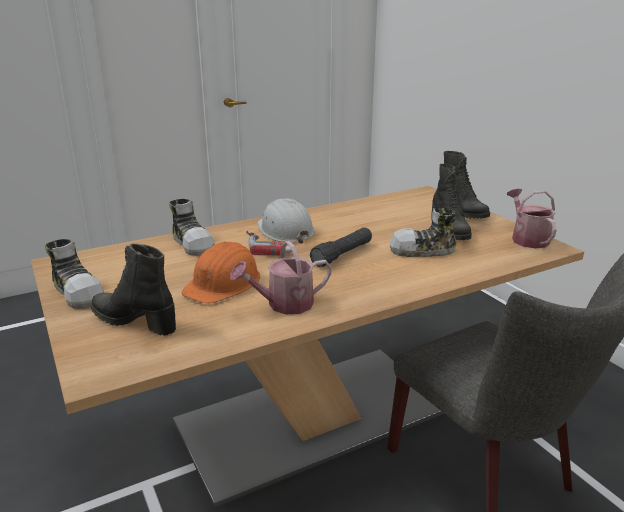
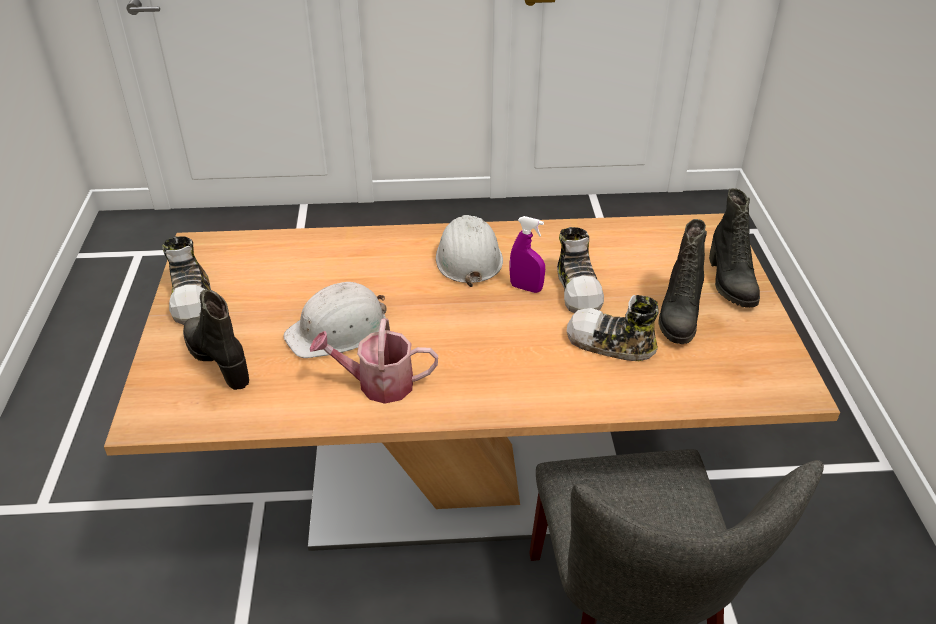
camera: 25 degrees right, 15 degrees up
(193, 243) = (349, 252): shoe -> shoe (579, 289)
(224, 283) = (338, 330): orange hard hat -> white hard hat
(269, 246) = (430, 280): power drill -> none
(340, 237) = (526, 288): none -> purple spray bottle
(342, 255) = (504, 321): black flashlight -> none
(527, 238) = (778, 363): watering can -> none

